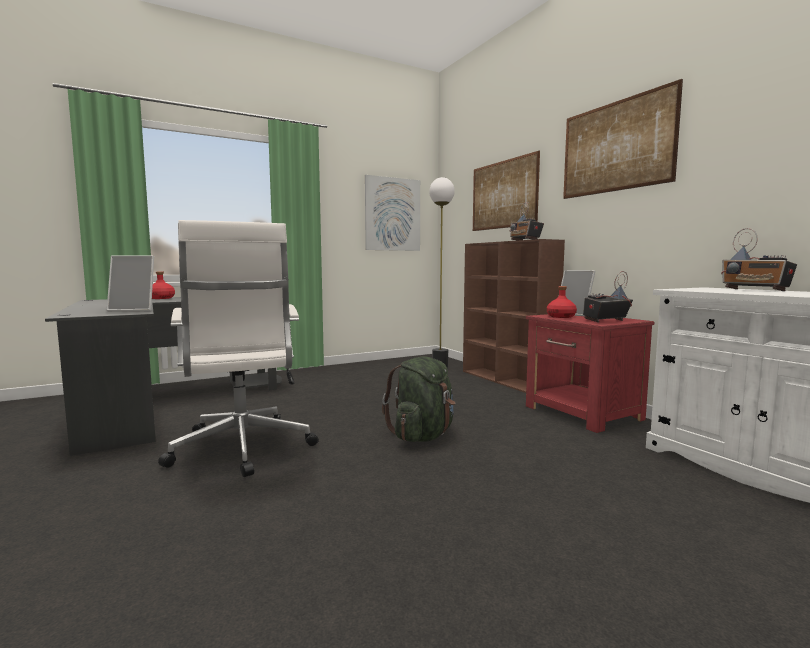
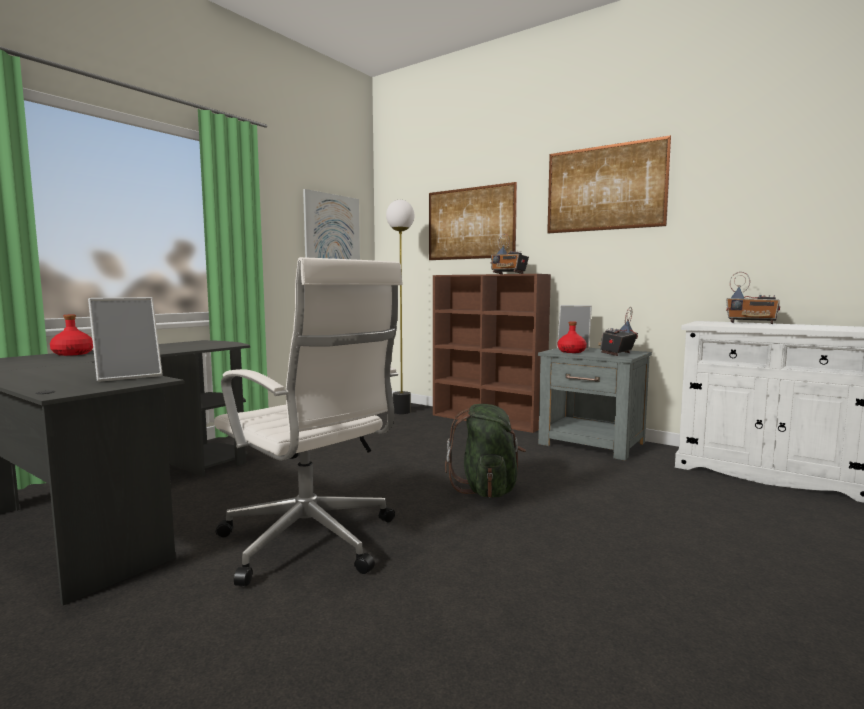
camera: 25 degrees left, 0 degrees up
(583, 413) = (592, 444): red nightstand -> grey nightstand

